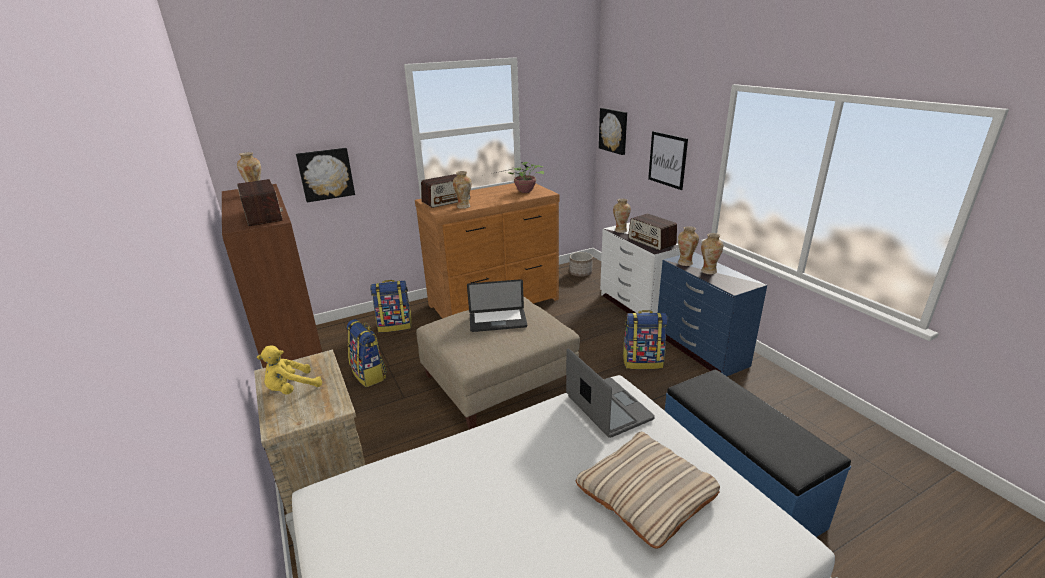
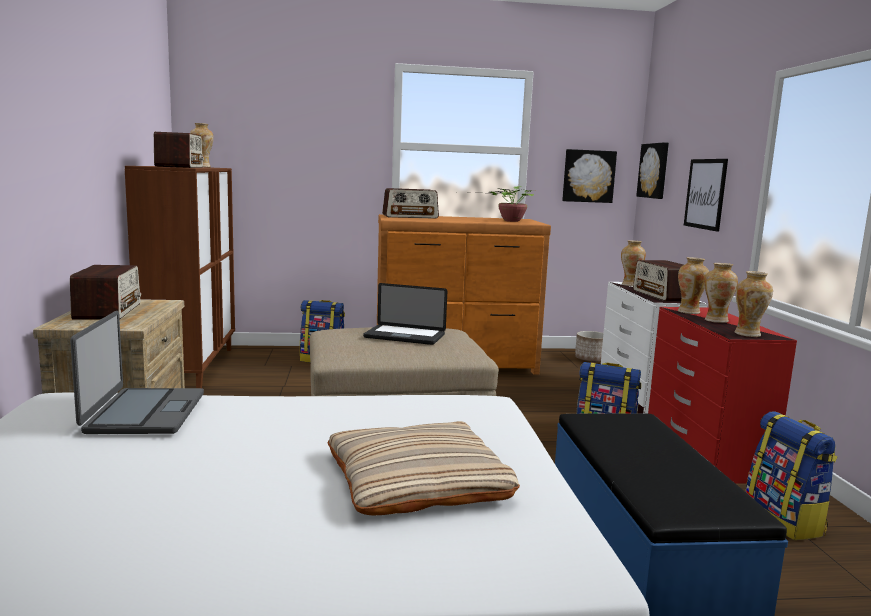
camera: 20 degrees right, 15 degrees down
(291, 389) = (108, 311): yellow plush toy -> radio
(326, 174) = (287, 170): picture -> picture (588, 176)
(370, 375) = (257, 388): backpack -> backpack (785, 521)
(464, 206) = (423, 219): vase -> vase (748, 334)
(607, 408) = (456, 412): laptop -> laptop (144, 413)
(700, 350) = (704, 452): blue dresser -> red dresser

